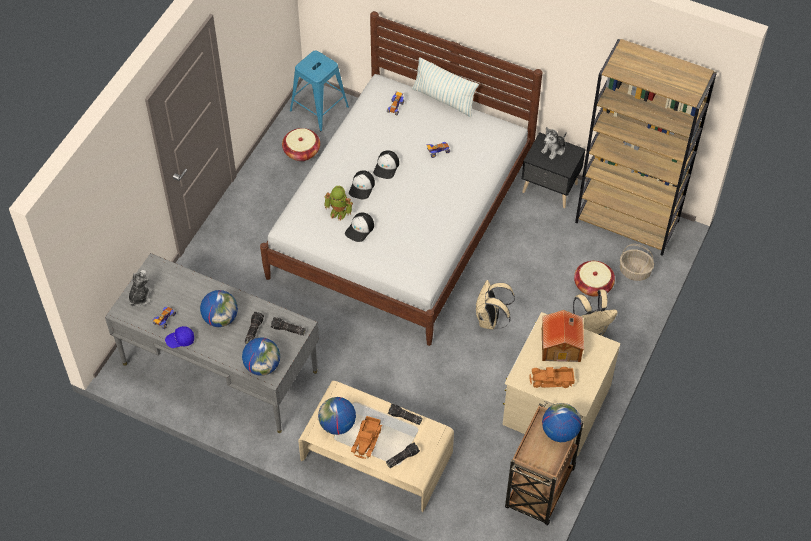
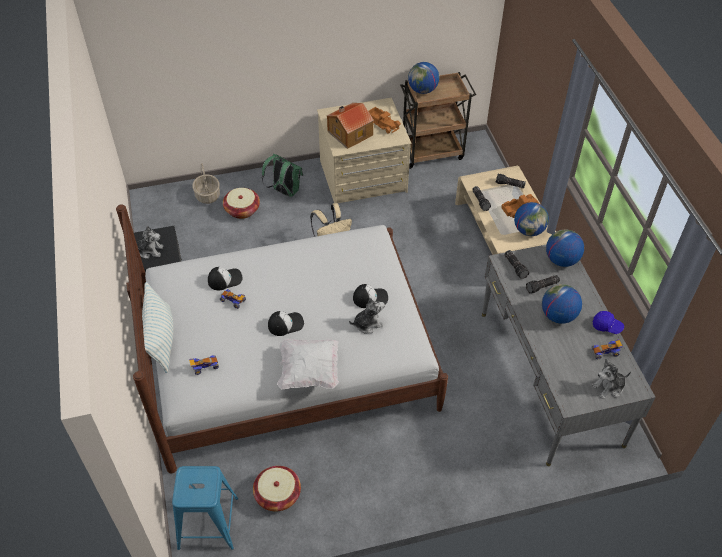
camera: 130 degrees left, 5 degrees down
(334, 156) = (309, 371): none -> white pillow
(339, 212) = (367, 324): toy robot -> plush toy
(362, 187) = (325, 326): cap -> cap (225, 279)
(590, 330) = (284, 191): beige backpack -> green backpack
(627, 221) = (161, 222): brown bookcase -> none

